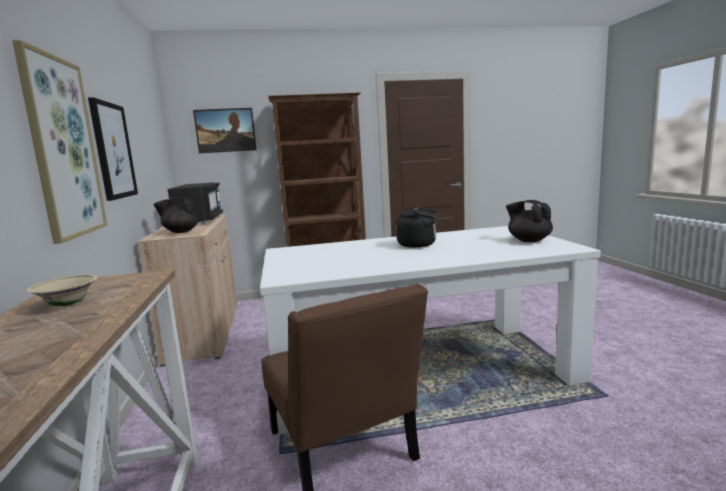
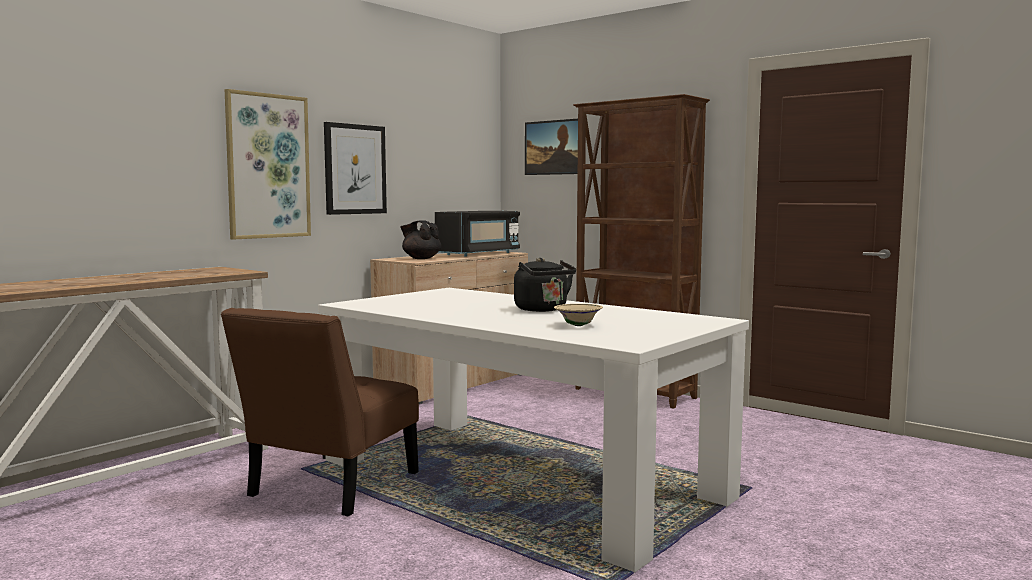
camera: 50 degrees right, 5 degrees down
(68, 305) = (168, 274): beige bowl -> beige bowl (578, 325)
(528, 240) = (644, 331): black teapot -> none

